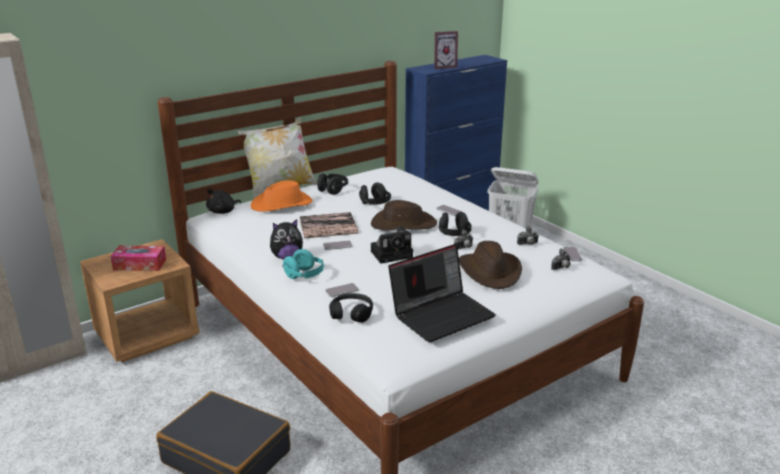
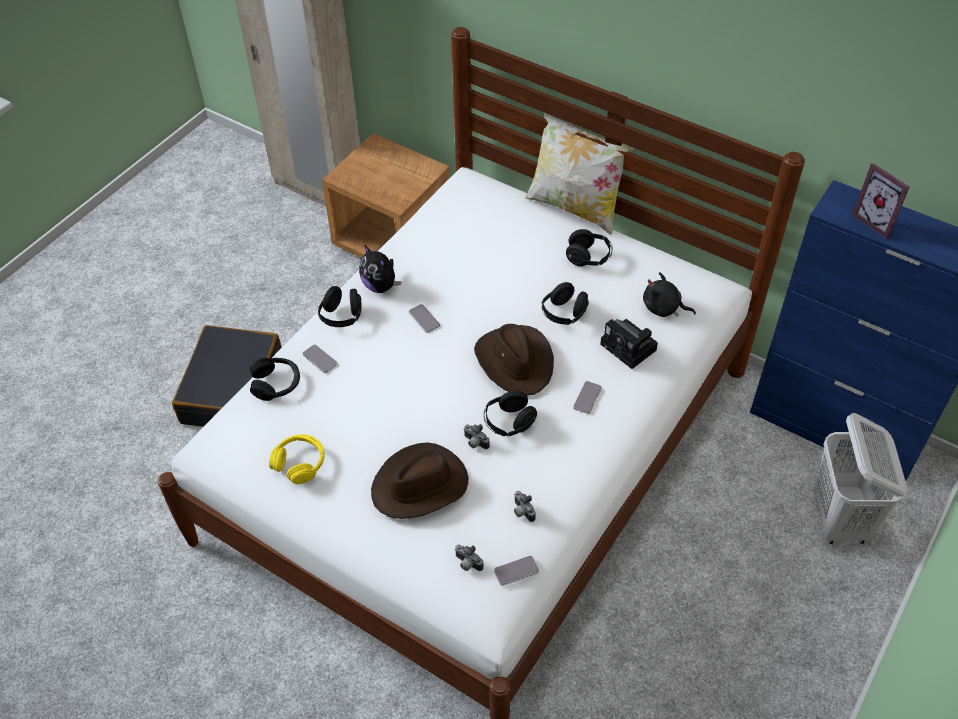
camera: 70 degrees right, 25 degrees up
(140, 265) = (384, 178): tissue box -> none
(223, 211) = (476, 187): black plush toy -> black plush toy (663, 308)
(282, 204) = (515, 228): orange hat -> none
(304, 276) = (342, 317): turquoise headphones -> black headphones
(328, 226) = (472, 292): book -> none
(393, 254) = (426, 376): camera -> camera (630, 348)
(442, 314) = (300, 463): laptop -> yellow headphones

